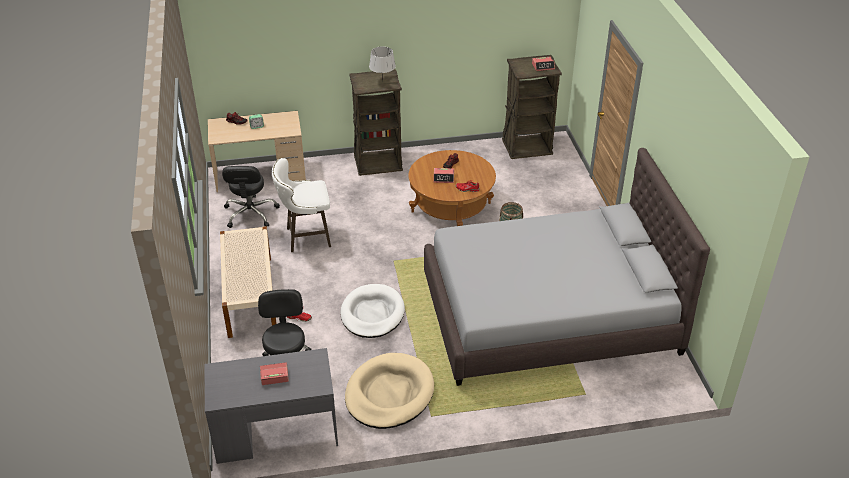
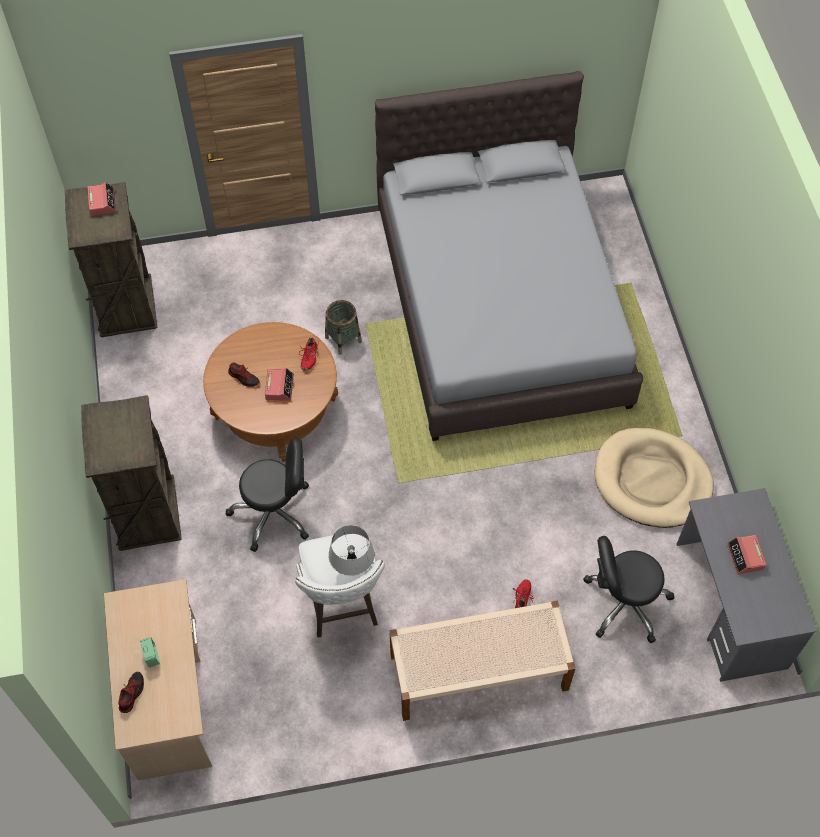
camera: 90 degrees left, 20 degrees up
(250, 215) = (280, 699): black office chair -> black office chair (276, 512)
(372, 314) = (509, 505): white dog bed -> none
(382, 81) = (121, 423): grey table lamp -> grey table lamp (352, 566)

